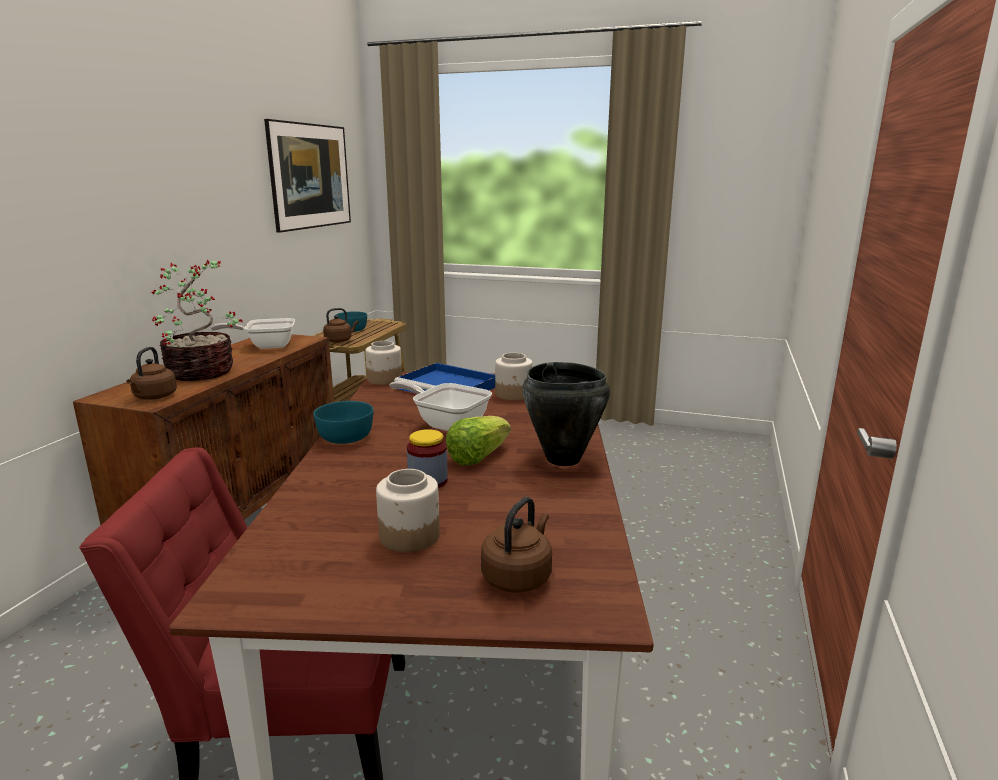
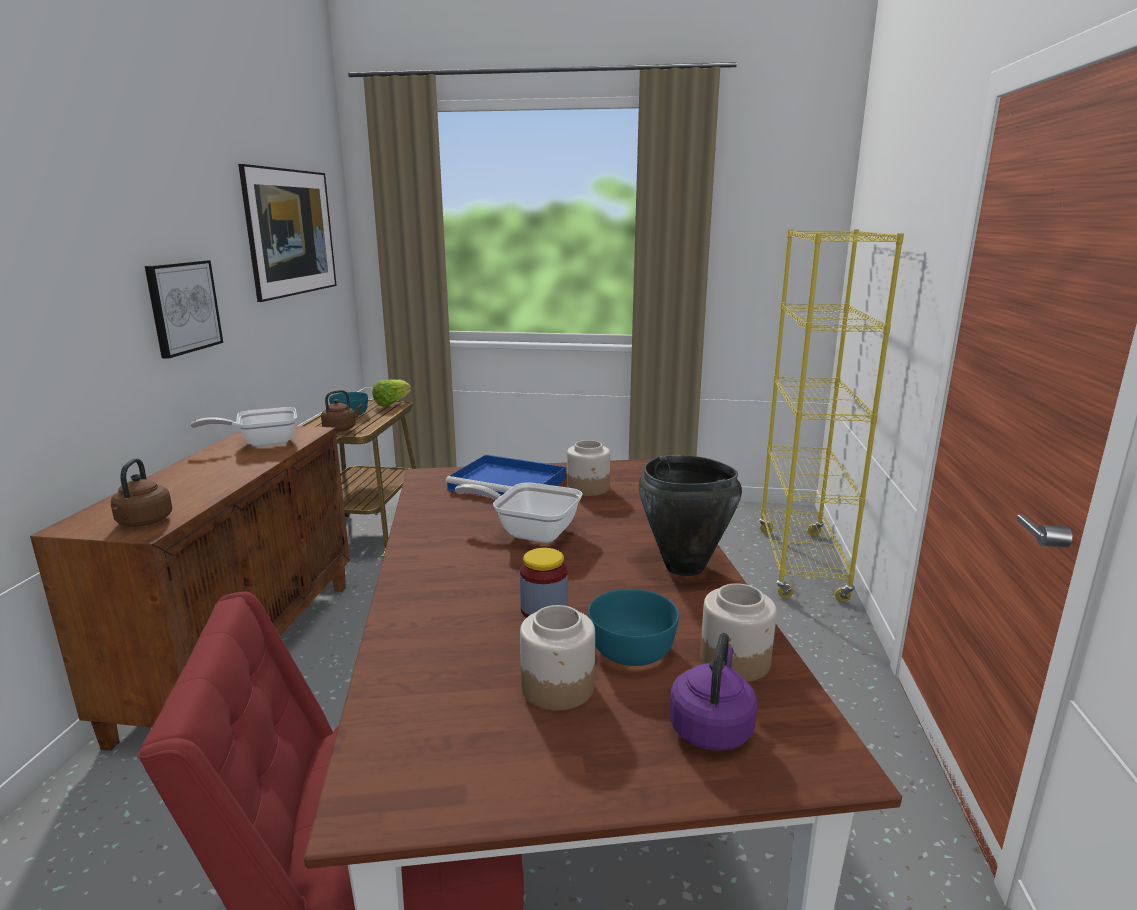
camera: 10 degrees left, 0 degrees up
(203, 372) = (195, 483): potted plant -> none
(210, 233) = (183, 307): none -> picture
(346, 437) = (416, 558): turquoise bowl -> turquoise bowl (631, 648)
(384, 380) = (428, 479): jar -> jar (735, 661)
(478, 457) = (587, 572): lettuce -> lettuce (392, 403)
(518, 576) = (711, 727): brown kettle -> purple kettle
(738, 485) = (800, 564): none -> yellow bookcase

